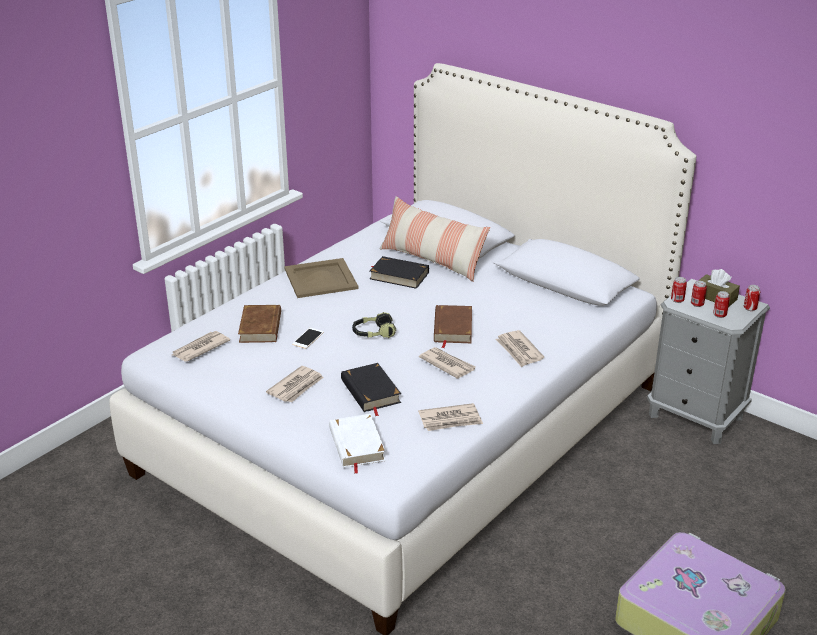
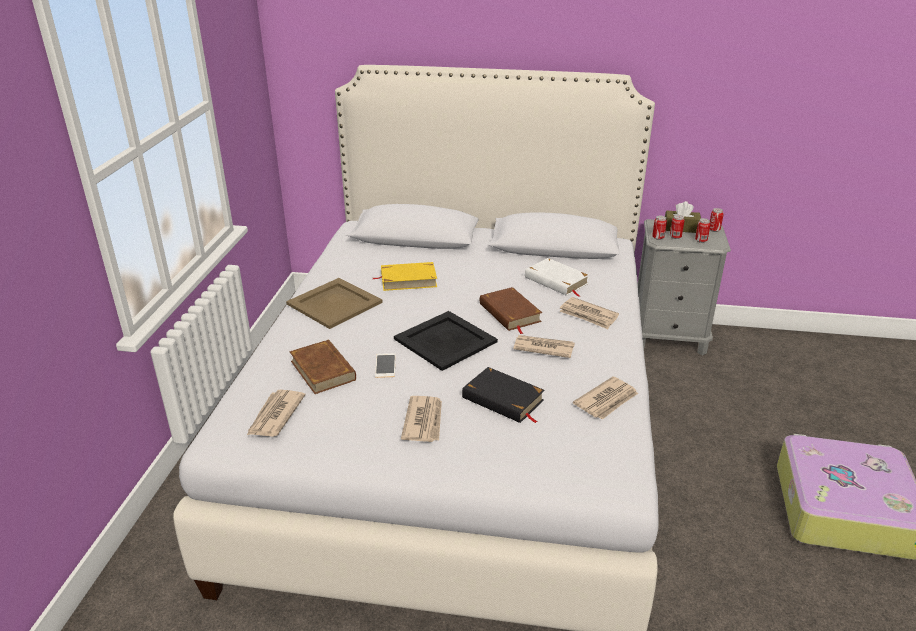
camera: 30 degrees left, 0 degrees up
(356, 445) = (552, 461): white book -> white book (556, 281)
(373, 333) = (444, 340): headphones -> black tray
(399, 275) = (408, 280): black book -> yellow book
(432, 260) = (423, 258): pillow -> none

